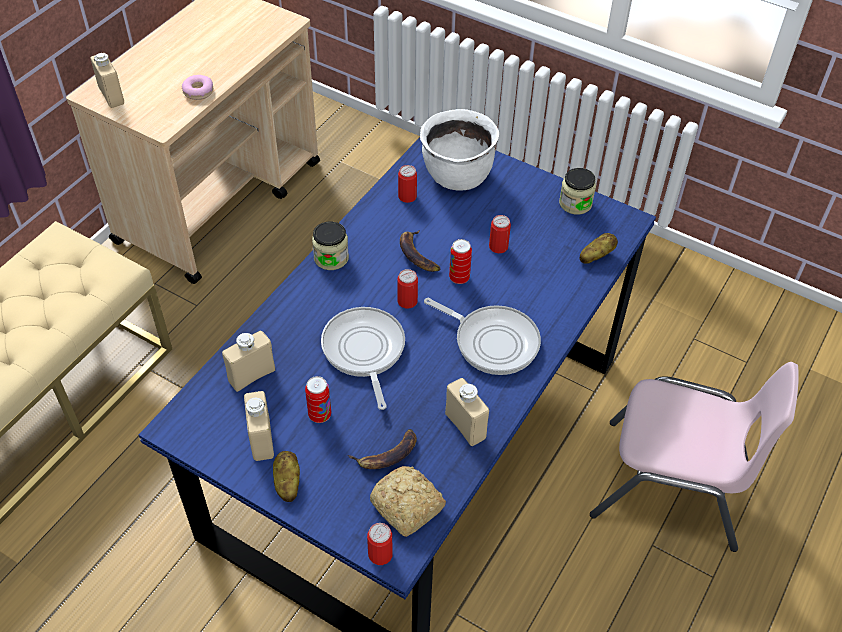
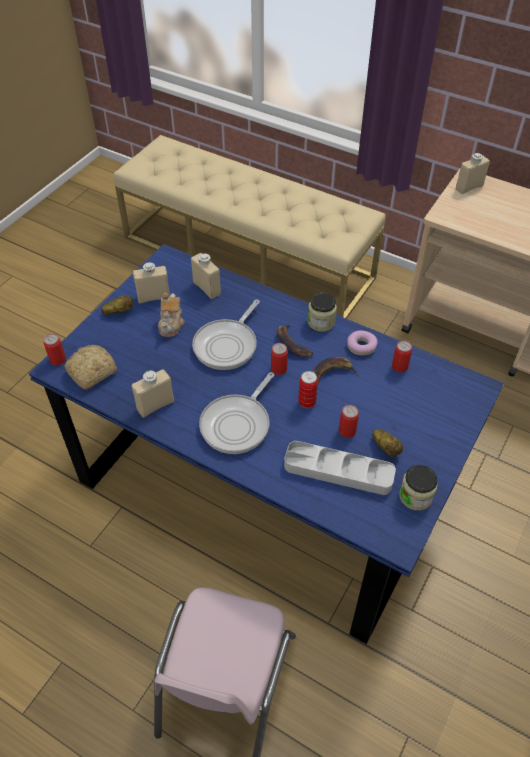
camera: 90 degrees right, 0 degrees up
(198, 91) = (490, 229): donut -> donut (361, 346)
(320, 415) = (171, 324): can -> teapot
(364, 351) = (227, 345): frying pan -> frying pan turned 135 degrees clockwise
(387, 455) = (134, 361): banana -> banana (292, 343)
(457, 176) = (434, 401): white cooking pot -> none
(551, 257) = (338, 471): none -> grey tray
(596, 256) = (344, 509): potato -> potato (386, 447)

